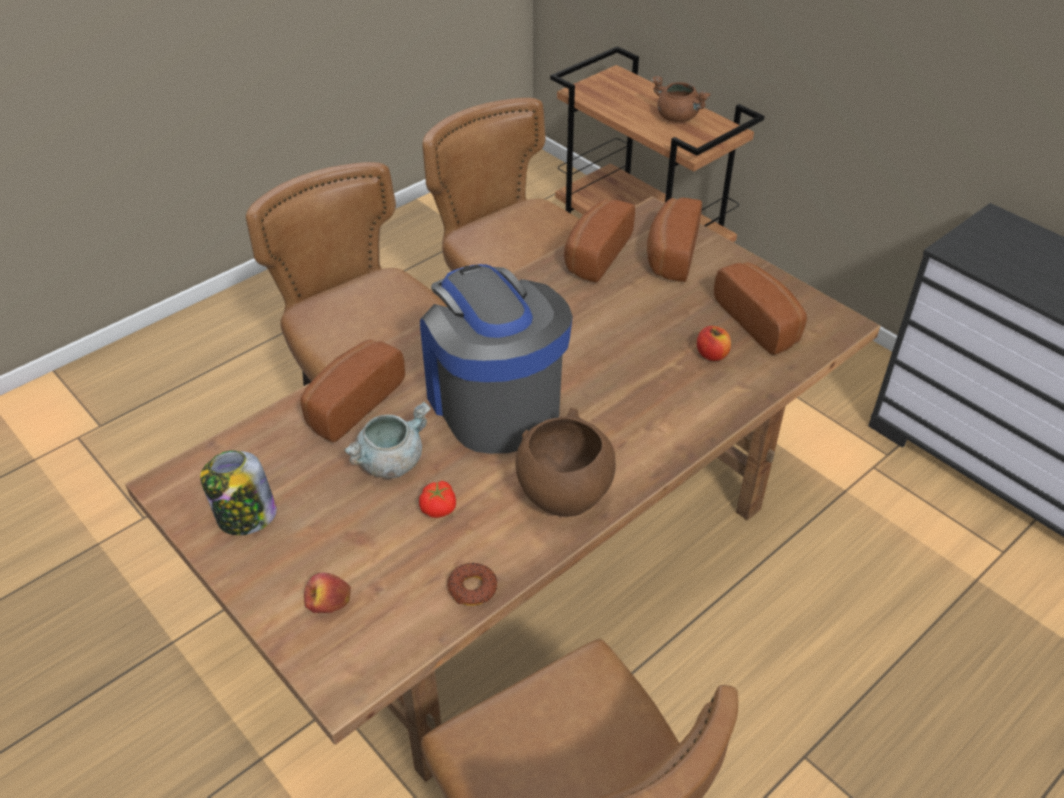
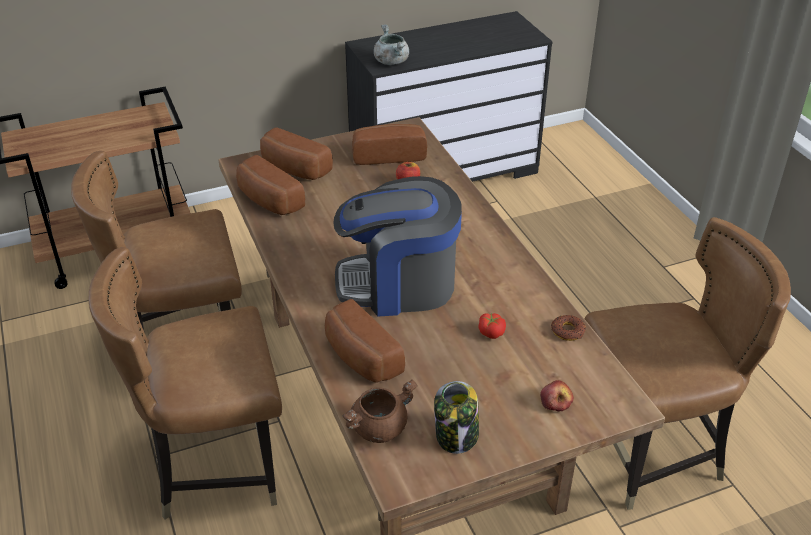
camera: 70 degrees left, 5 degrees down
(390, 462) = (435, 347): grey cooking pot -> grey cooking pot (391, 61)
(563, 495) = (504, 274): brown bowl -> none
(678, 117) = (111, 126): brown cooking pot -> brown cooking pot (379, 428)

